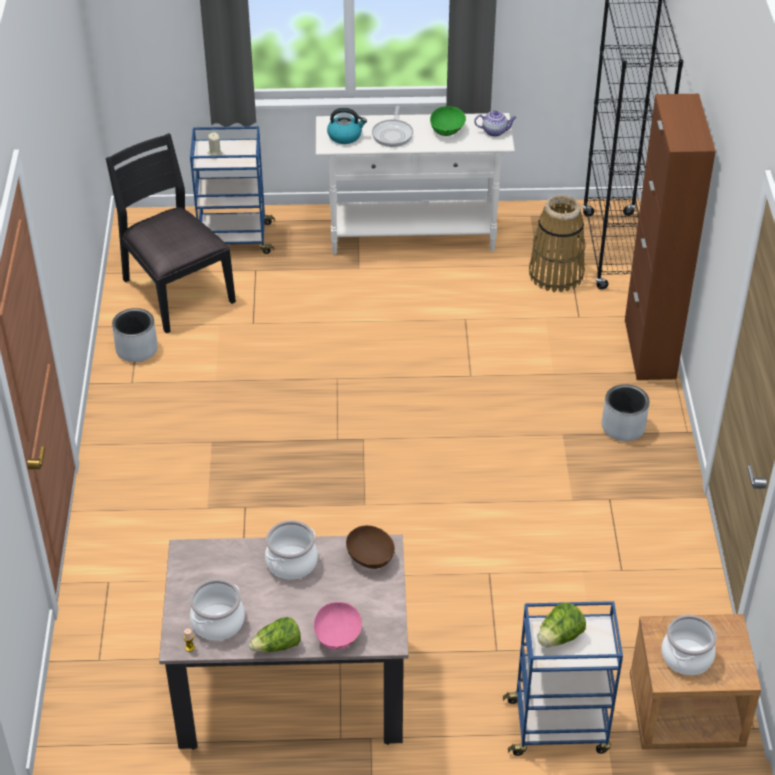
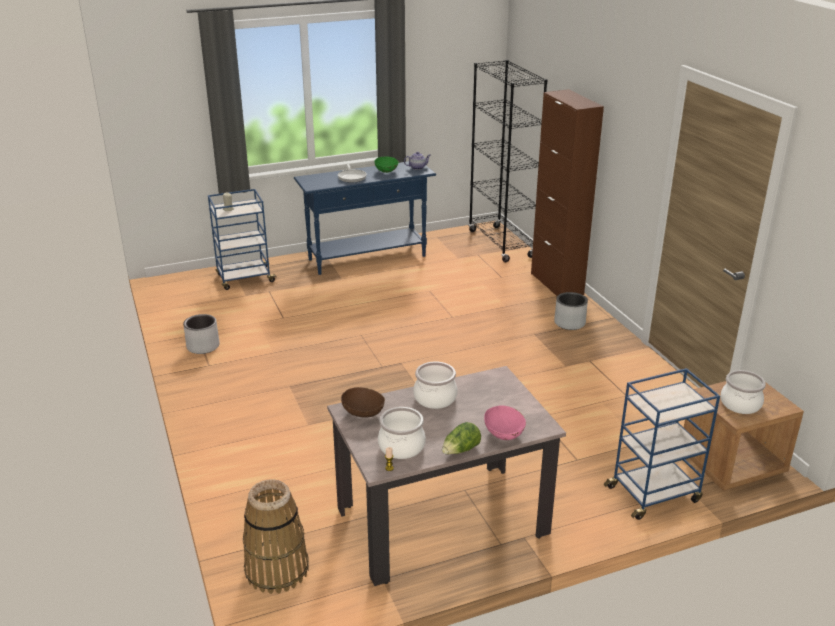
camera: 20 degrees left, 15 degrees down
(176, 291) = (216, 311): black chair -> none
(345, 136) = (320, 182): kettle -> none
(371, 557) = (493, 382): brown bowl -> brown bowl (363, 412)
(413, 236) = (368, 258): white console table -> blue console table
(555, 274) = (472, 260): basket -> basket (276, 569)
(559, 637) = (661, 401): lettuce -> none

